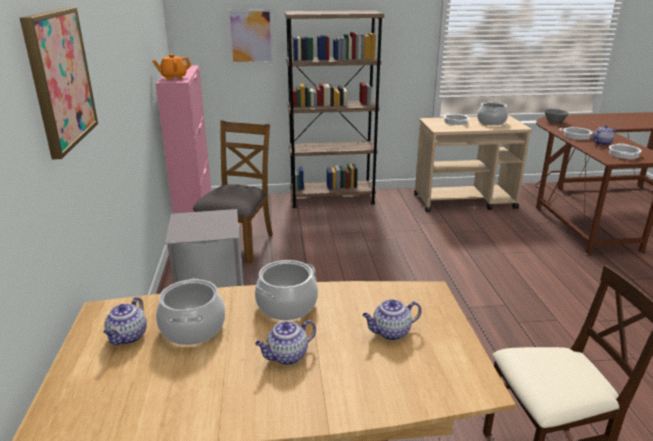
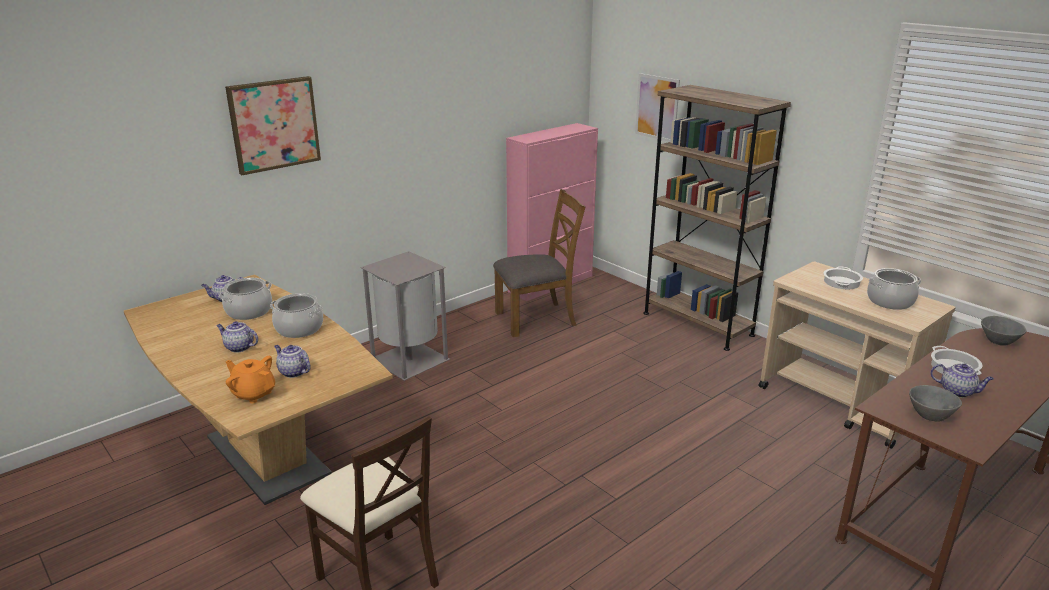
camera: 55 degrees right, 0 degrees up
(173, 78) = (532, 136): orange teapot -> orange teapot (253, 394)
(623, 154) = (930, 414): cooking pot -> grey bowl

